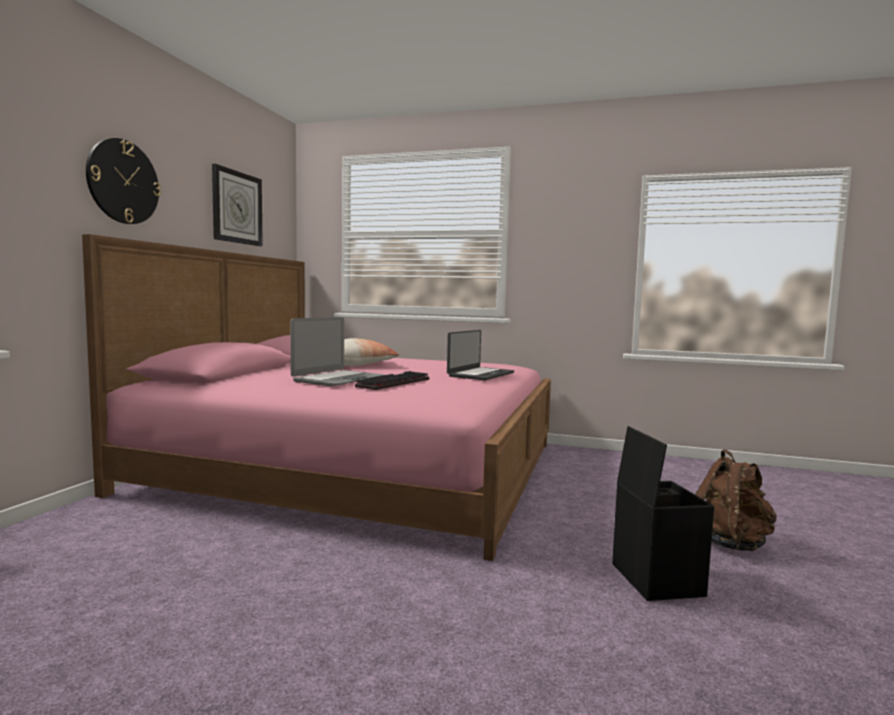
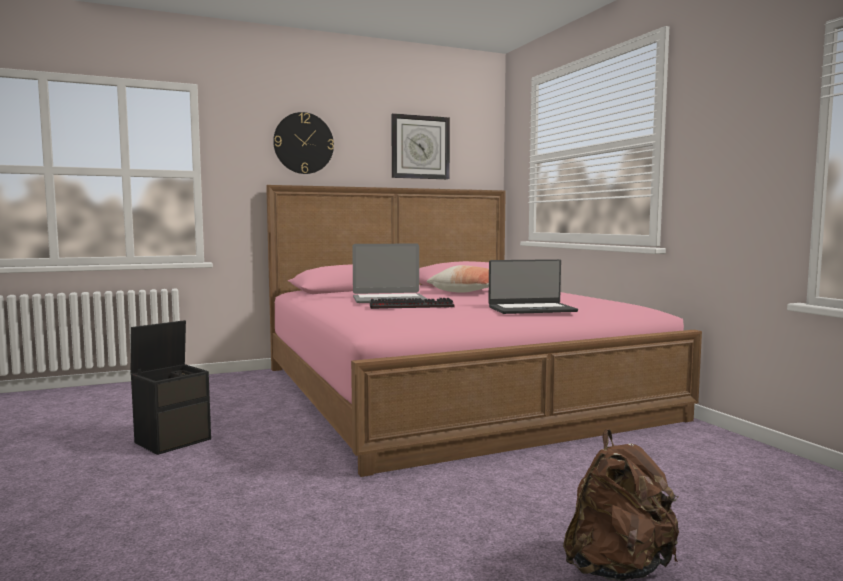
camera: 50 degrees right, 0 degrees up
(654, 578) = (438, 544): black storage box -> black storage box (173, 440)

